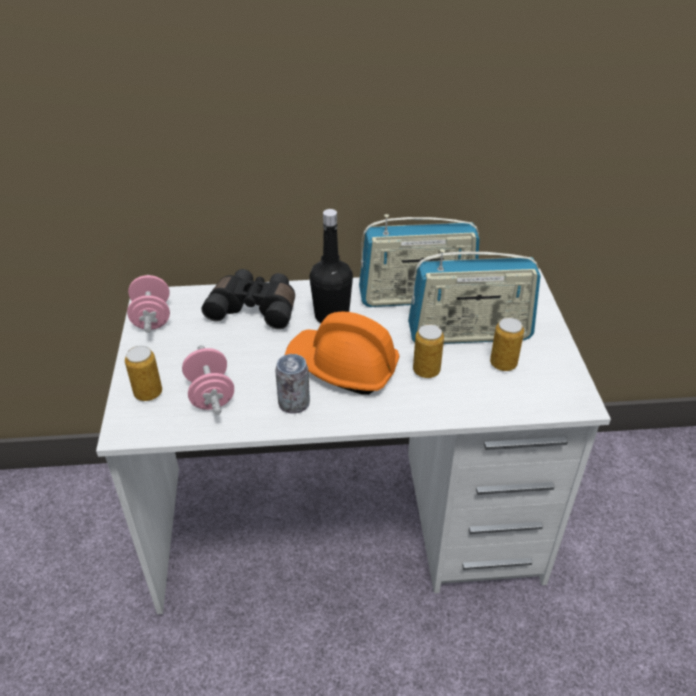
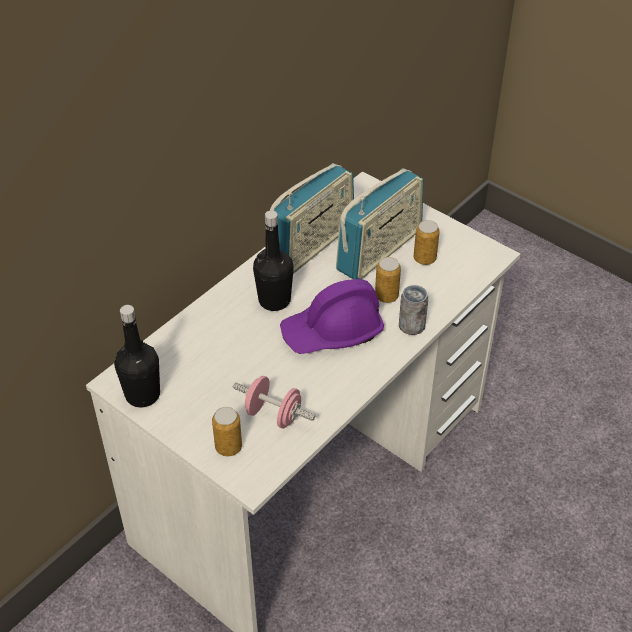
camera: 45 degrees left, 5 degrees up
(152, 318) = (142, 395): pink dumbbell -> black bottle
(255, 308) = (210, 332): black binoculars -> none
(294, 403) = (336, 378): can -> can (411, 326)
(342, 367) = (332, 332): orange hard hat -> purple hard hat

